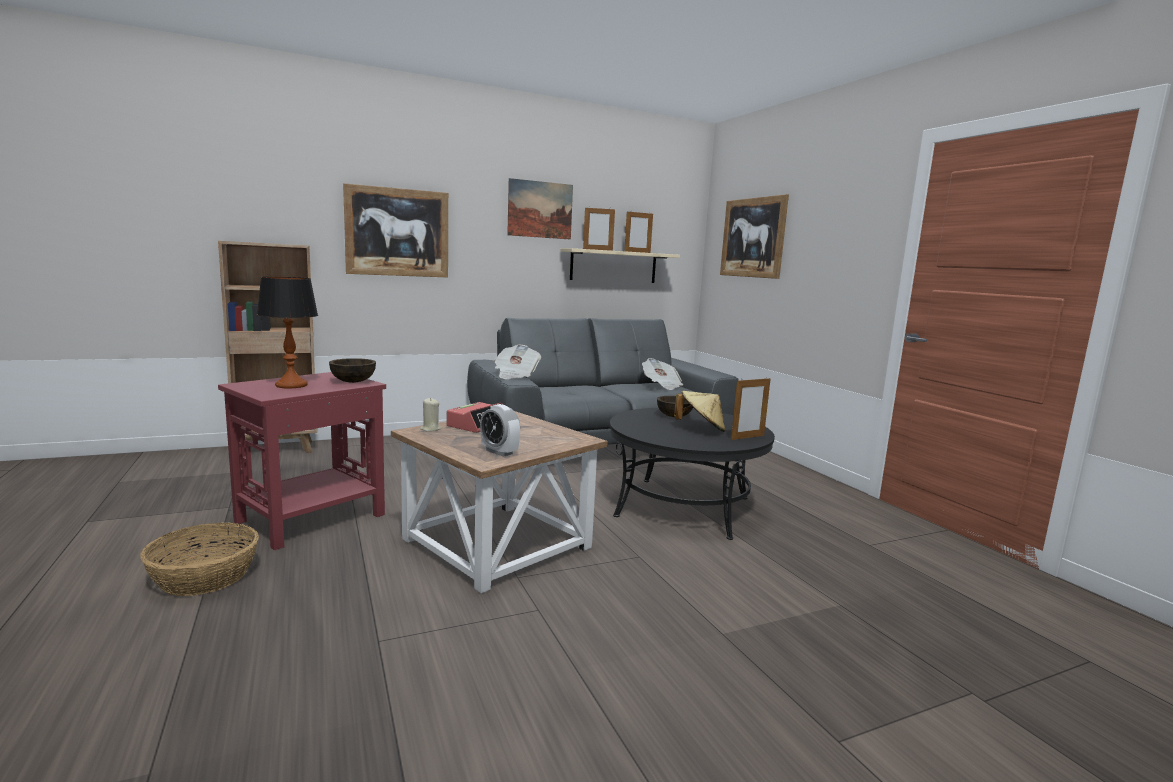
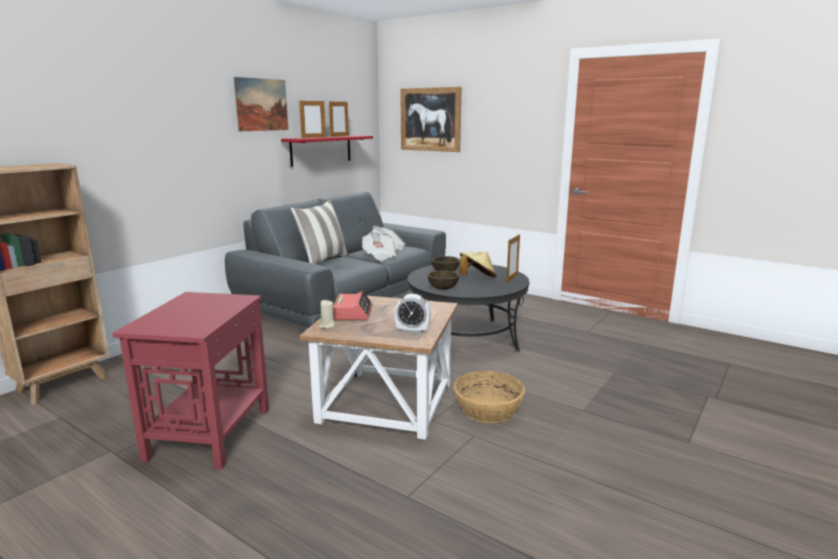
camera: 30 degrees left, 5 degrees up
(204, 576) = (195, 512): basket -> basket (487, 409)
(291, 385) = (186, 316): table lamp -> none
(353, 381) = (229, 299): brown bowl -> brown bowl (443, 288)
(397, 232) = (142, 139): picture -> none
(515, 375) = (298, 261): newspaper -> newspaper (379, 256)
(567, 385) = (323, 261): none -> pillow
(613, 266) = (321, 150): beige shelf -> red shelf

